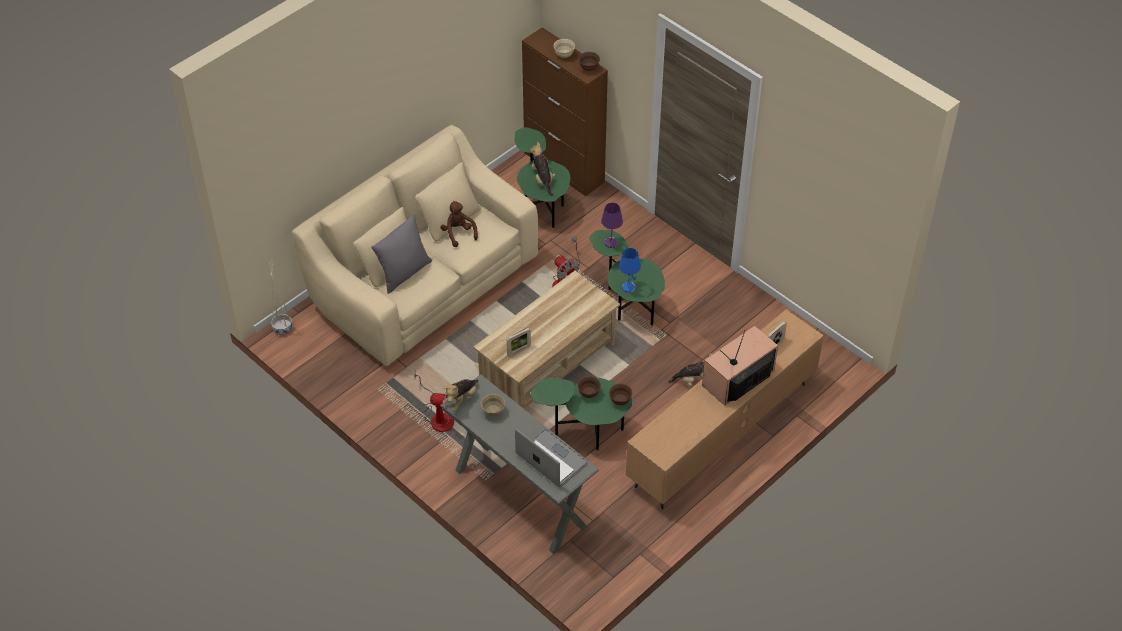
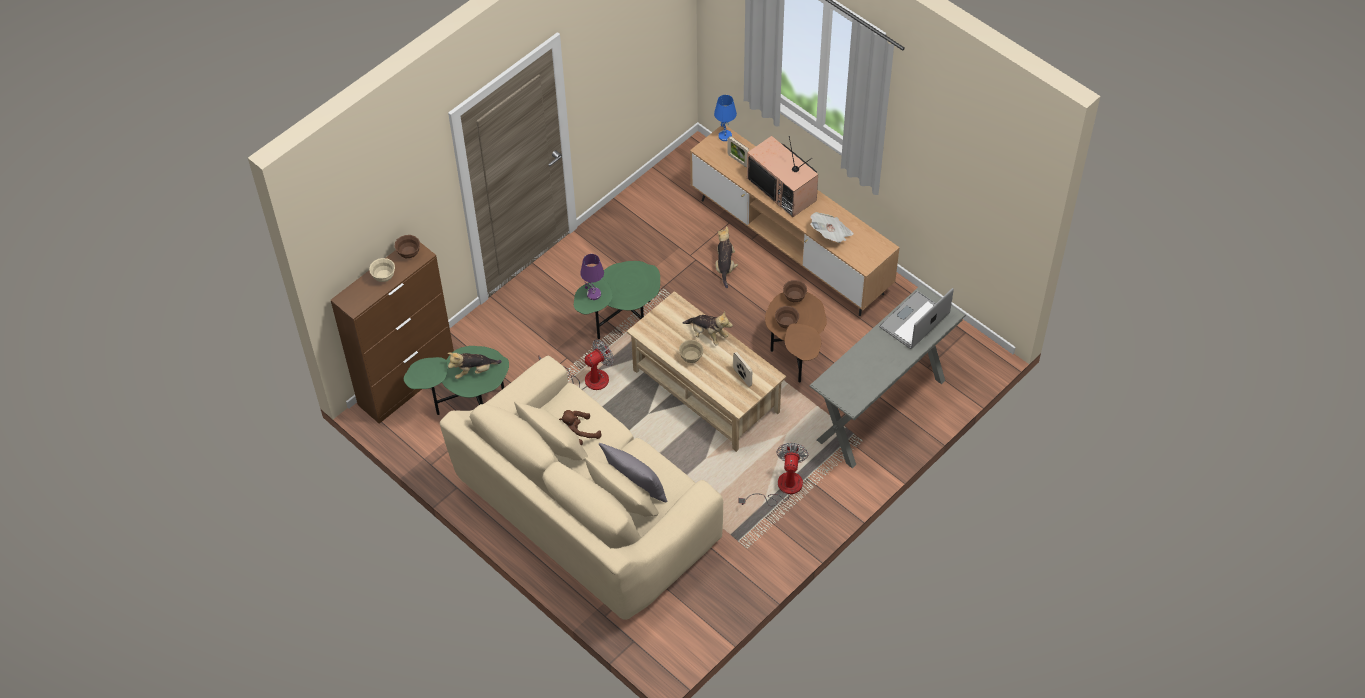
camera: 90 degrees left, 5 degrees up
(282, 328) = (658, 655): beige planter -> none
(461, 399) = (845, 399): plush toy -> plush toy (707, 334)
(493, 411) = (859, 371): beige bowl -> beige bowl (691, 357)
(585, 432) = (795, 356): green side table -> brown side table
(629, 287) = (640, 291): blue table lamp -> blue table lamp (724, 136)
(680, 415) = (831, 235): none -> newspaper

